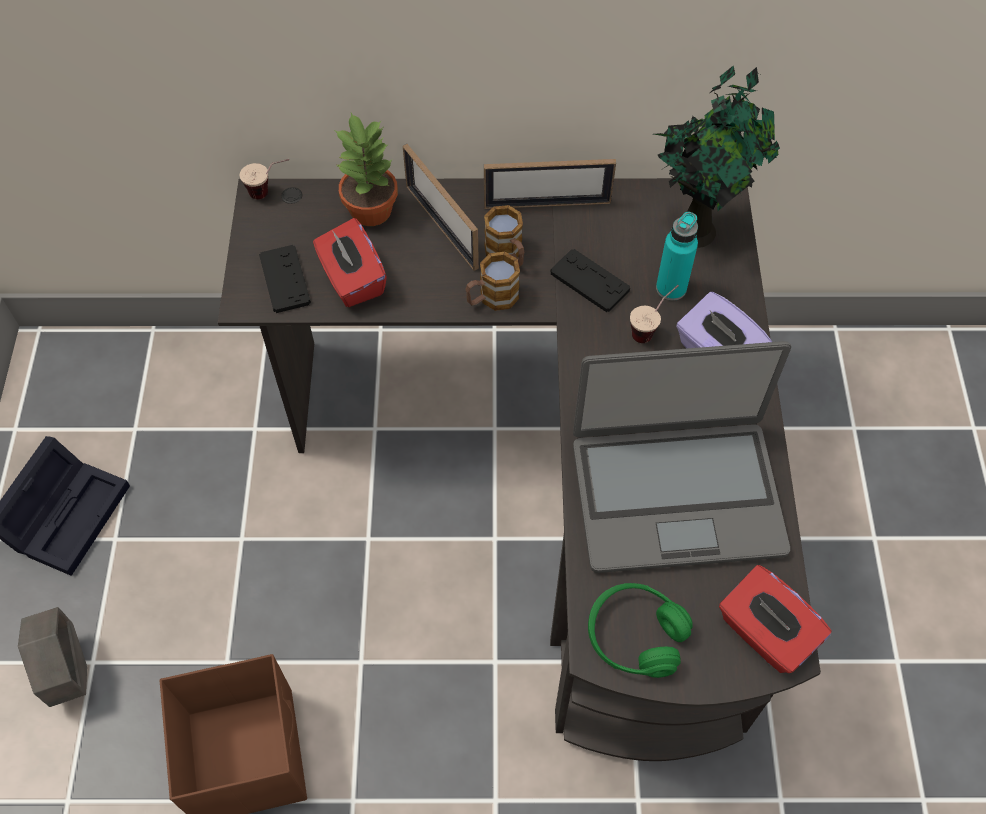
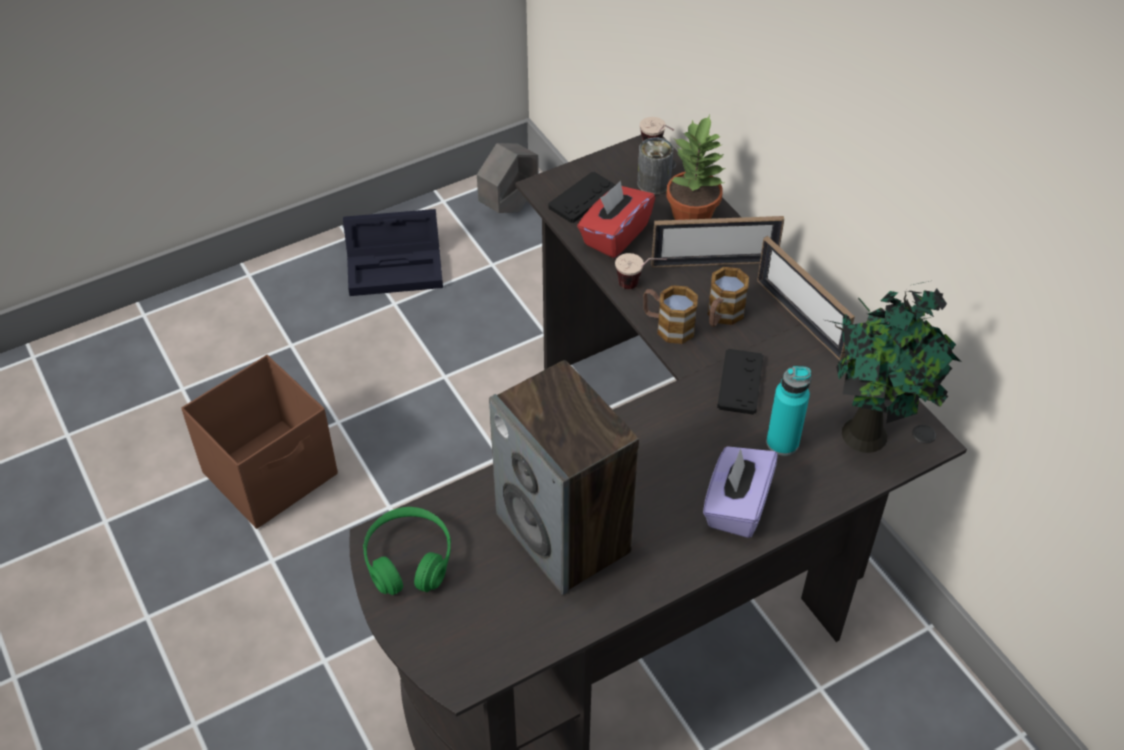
camera: 60 degrees right, 10 degrees down
(69, 672) = (276, 336): grey planter -> grey planter (509, 205)
(309, 216) = (653, 183): none -> can
(441, 226) = (714, 263): picture frame -> picture frame turned 120 degrees counterclockwise
(651, 328) = (725, 446): cup -> cup (639, 286)
(676, 494) = (564, 534): laptop -> speaker
(765, 633) = (468, 654): red tissue box -> none

